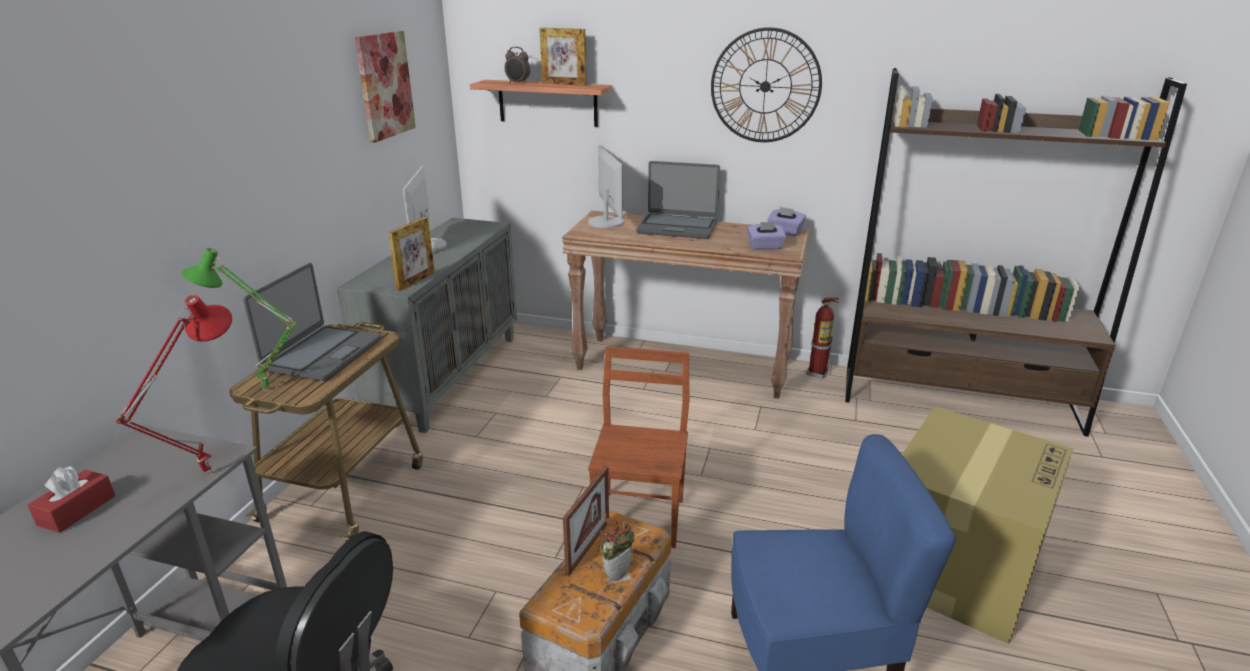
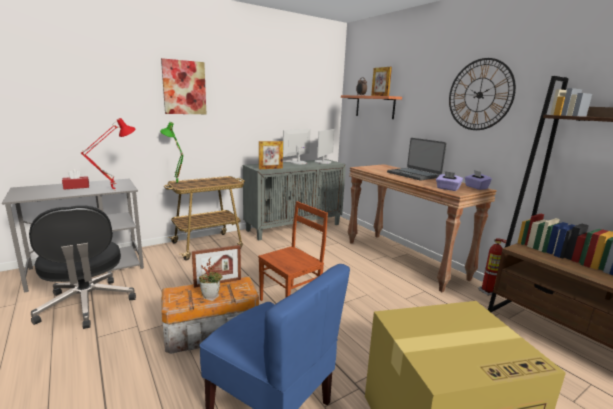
camera: 40 degrees right, 10 degrees down
(322, 354) = (210, 181): laptop -> none
(384, 85) = (295, 88): picture -> picture (184, 87)
(606, 222) = (381, 167): monitor -> monitor (323, 162)

